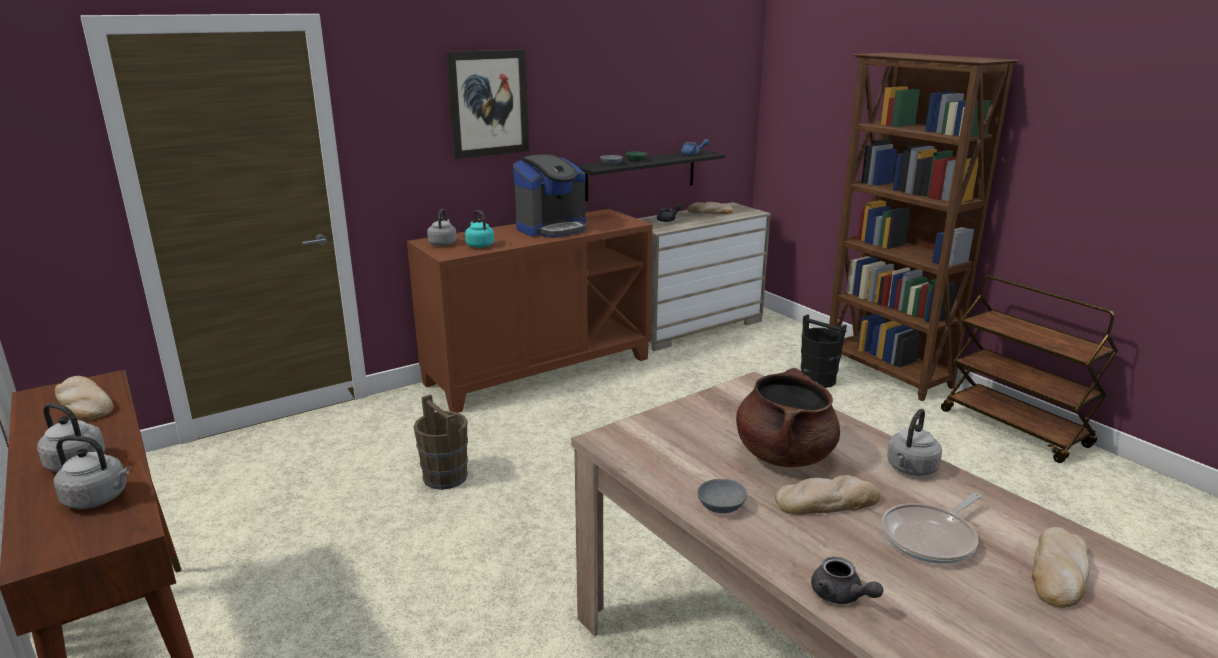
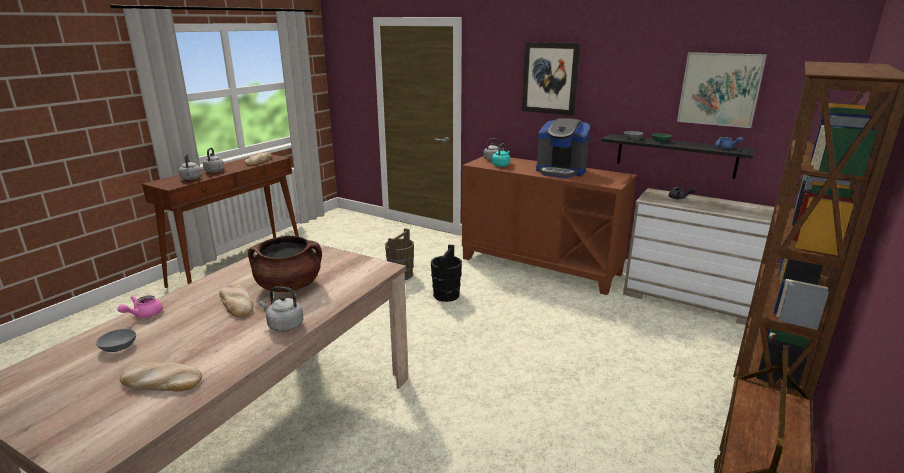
camera: 65 degrees right, 0 degrees up
(670, 92) = (719, 89): none -> picture
(710, 212) = (733, 206): bread -> none
(720, 504) = (229, 277): grey bowl -> grey bowl (120, 346)
(817, 380) = (678, 377): black bucket -> black bucket (446, 295)
(841, 596) = (144, 315): grey teapot -> pink teapot
(931, 538) = (199, 336): frying pan -> none

